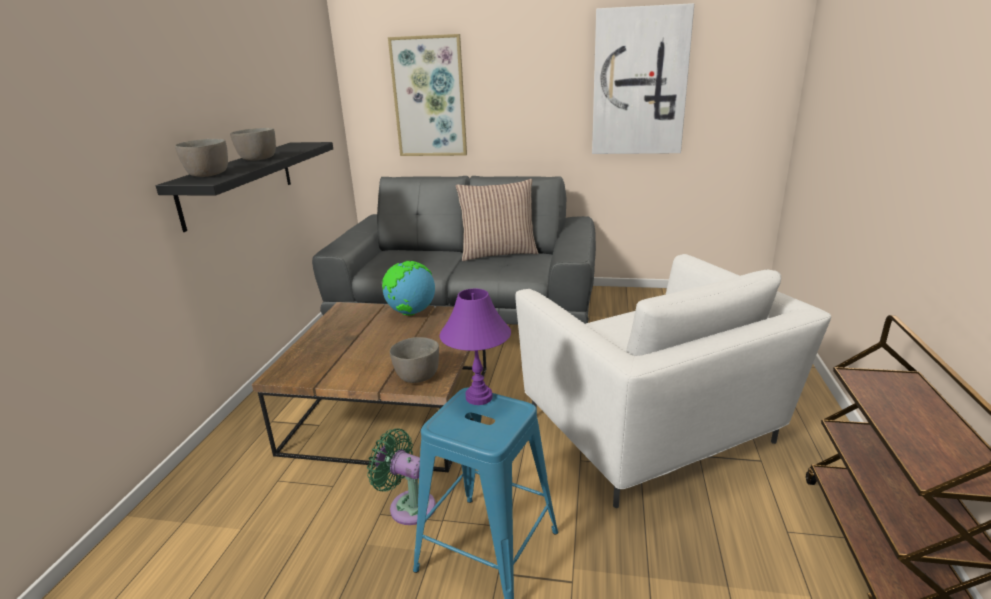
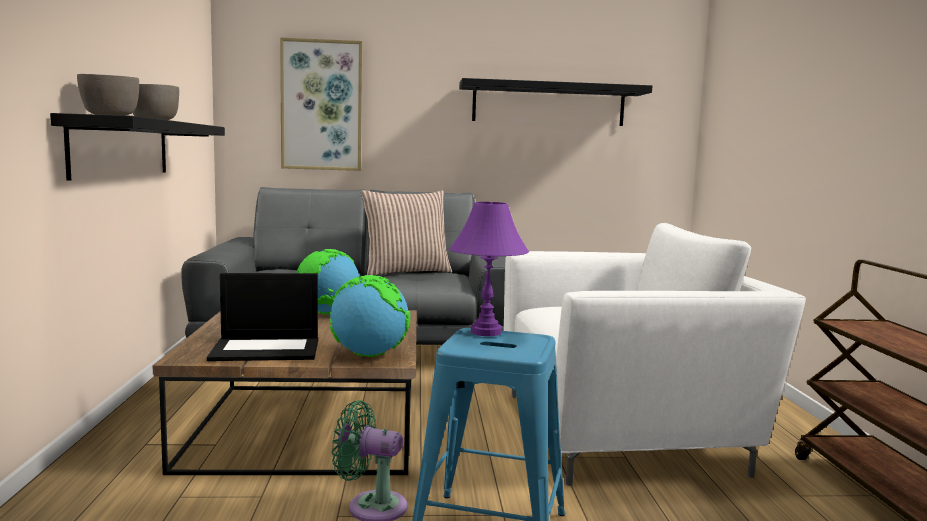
camera: 15 degrees left, 15 degrees down
(342, 365) = (267, 349): none -> laptop
(416, 376) = (369, 355): grey bowl -> globe
(639, 82) = (548, 104): picture -> black shelf
(652, 433) = (625, 431): white armchair -> white armchair turned 60 degrees counterclockwise

